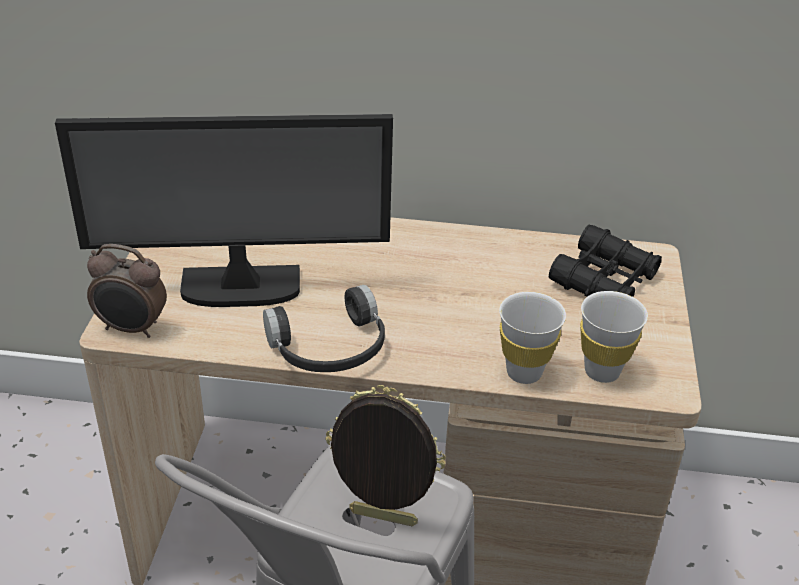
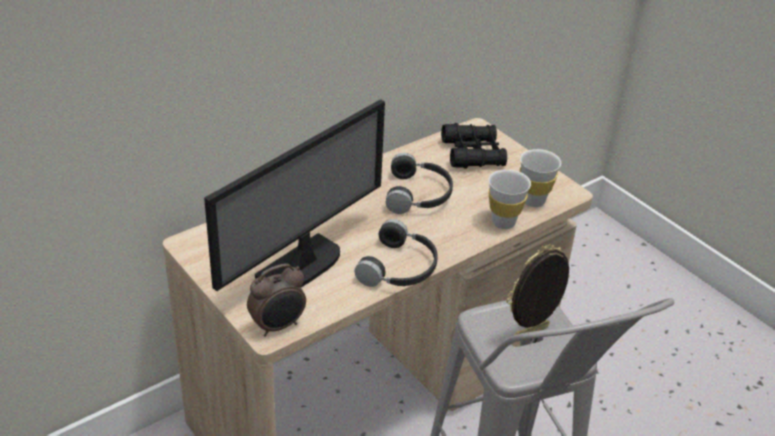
camera: 45 degrees left, 0 degrees up
(470, 288) = (419, 194): none -> black headphones

